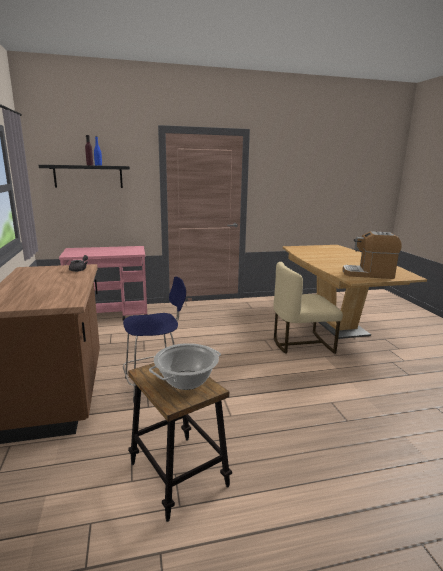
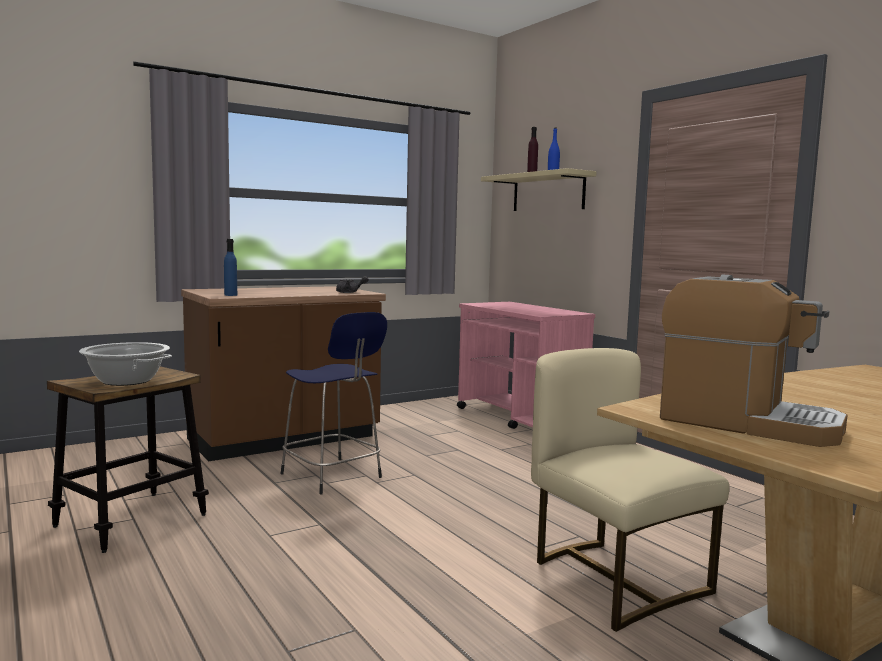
camera: 70 degrees right, 10 degrees down
(62, 299) = (230, 295): none -> blue bottle
(88, 176) = (548, 192): black shelf -> beige shelf
(368, 274) = (746, 423): coffee machine -> coffee machine turned 135 degrees clockwise

